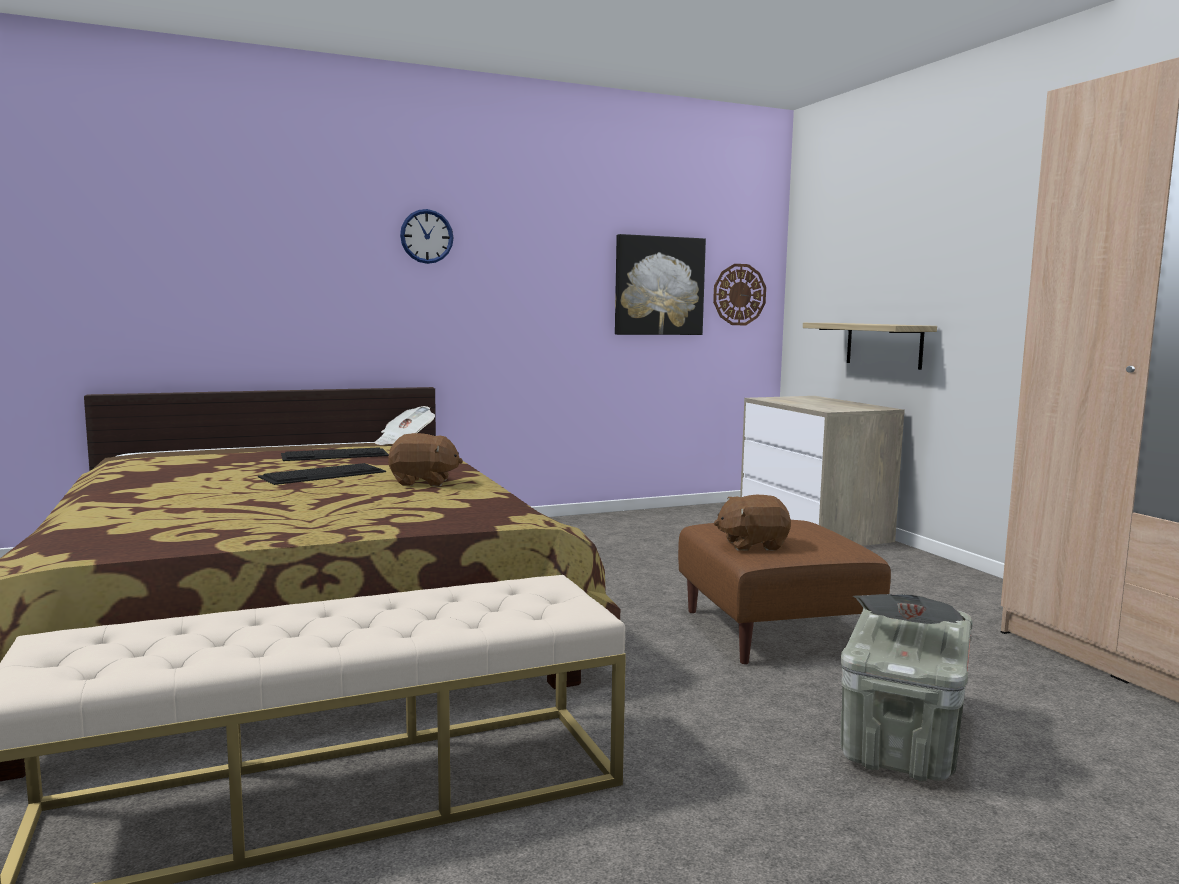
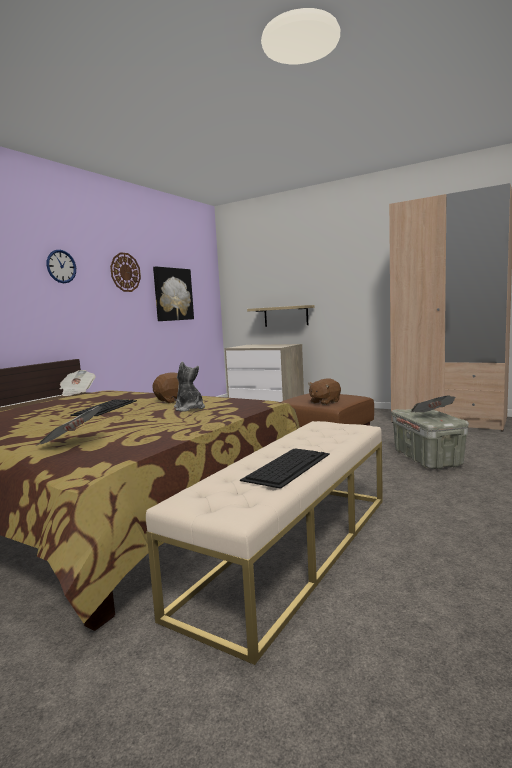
camera: 35 degrees left, 0 degrees up
(130, 517) = (71, 443): none -> newspaper
(336, 455) = (73, 401): keyboard -> keyboard (288, 466)
(388, 501) = (189, 408): none -> plush toy
(739, 294) = (204, 298): wall clock -> wall clock (125, 272)

